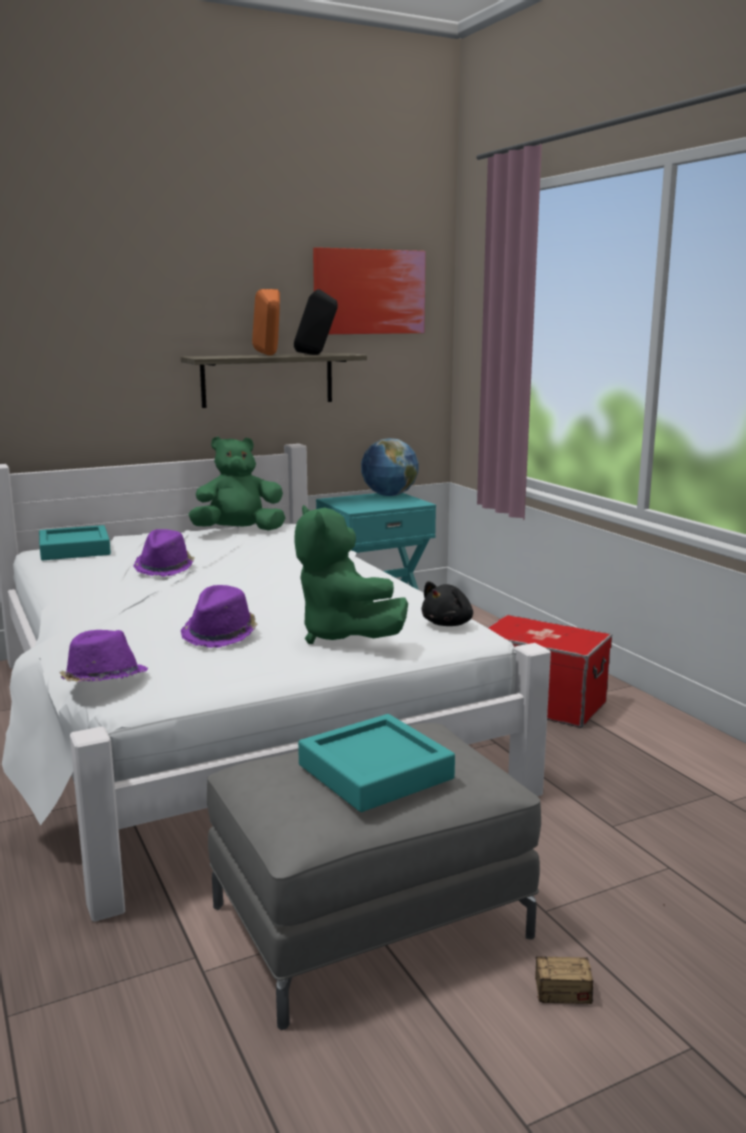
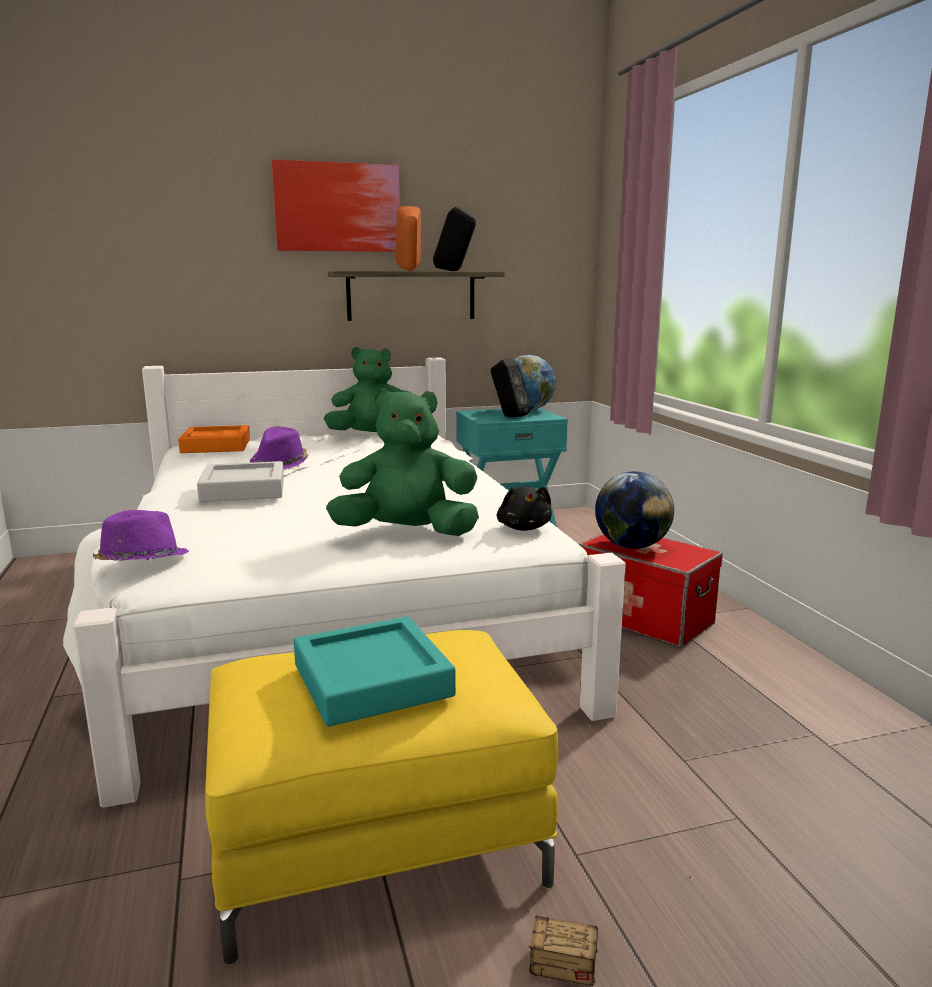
camera: 10 degrees right, 0 degrees up
(74, 550) = (216, 446): turquoise tray -> orange tray
(149, 599) = (243, 490): none -> grey tray
(221, 634) = (285, 524): purple hat -> none
(343, 636) = (407, 533): green plush toy -> green plush toy turned 105 degrees clockwise
(369, 292) = (513, 213): picture -> picture (338, 207)
(370, 921) = (378, 842): grey ottoman -> yellow ottoman
(375, 504) = (508, 417): none -> black speaker
(449, 624) = (524, 528): black plush toy -> black plush toy turned 60 degrees counterclockwise
(527, 633) = (631, 546): none -> globe

